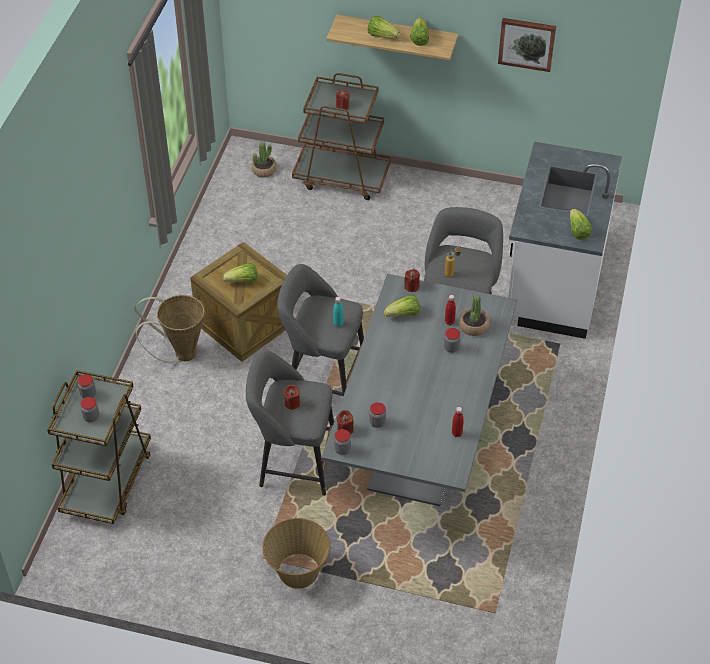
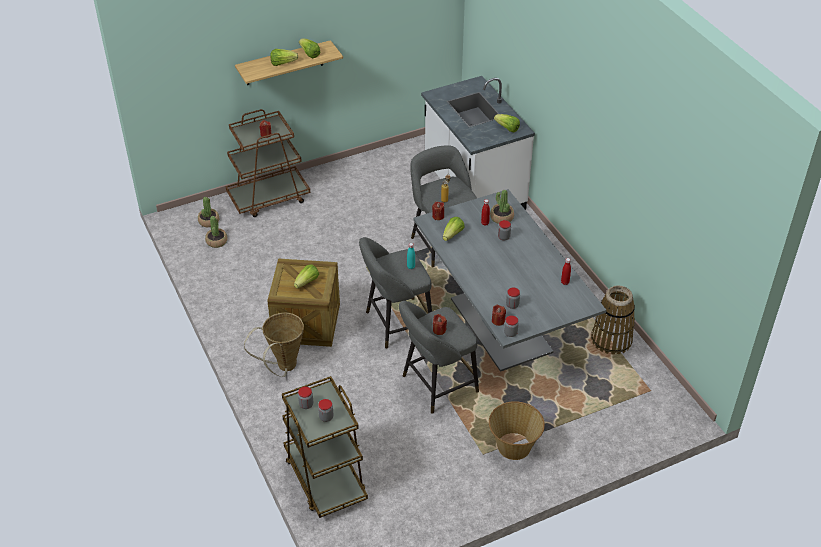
camera: 40 degrees left, 5 degrees down
(250, 194) = (217, 241): none -> potted plant
(515, 534) = (611, 340): none -> basket
(527, 43) = (381, 26): picture -> none

